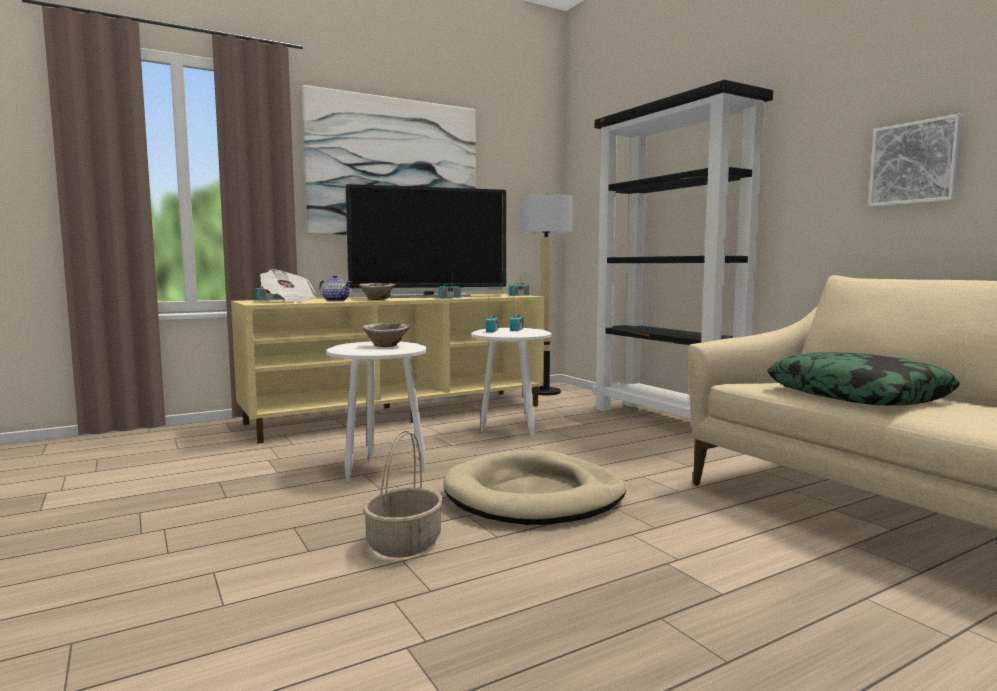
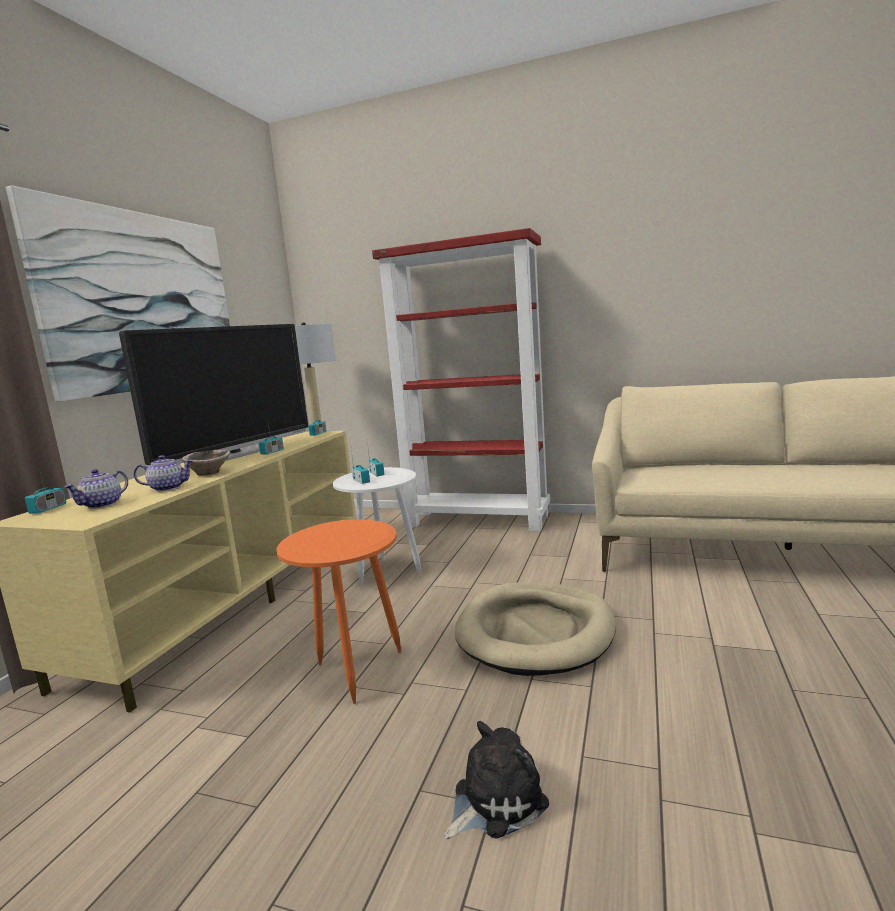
camera: 40 degrees left, 5 degrees up
(289, 301) = (103, 504): newspaper -> teapot
(314, 549) = (494, 800): none -> plush toy
(380, 468) = (354, 671): white side table -> orange side table
(387, 346) = (349, 533): bowl -> none
(404, 543) = (548, 738): basket -> none
(667, 421) = (478, 520): black bookcase -> red bookcase
(857, 395) = (713, 475): pillow -> none
(915, 163) = (660, 301): picture -> none

